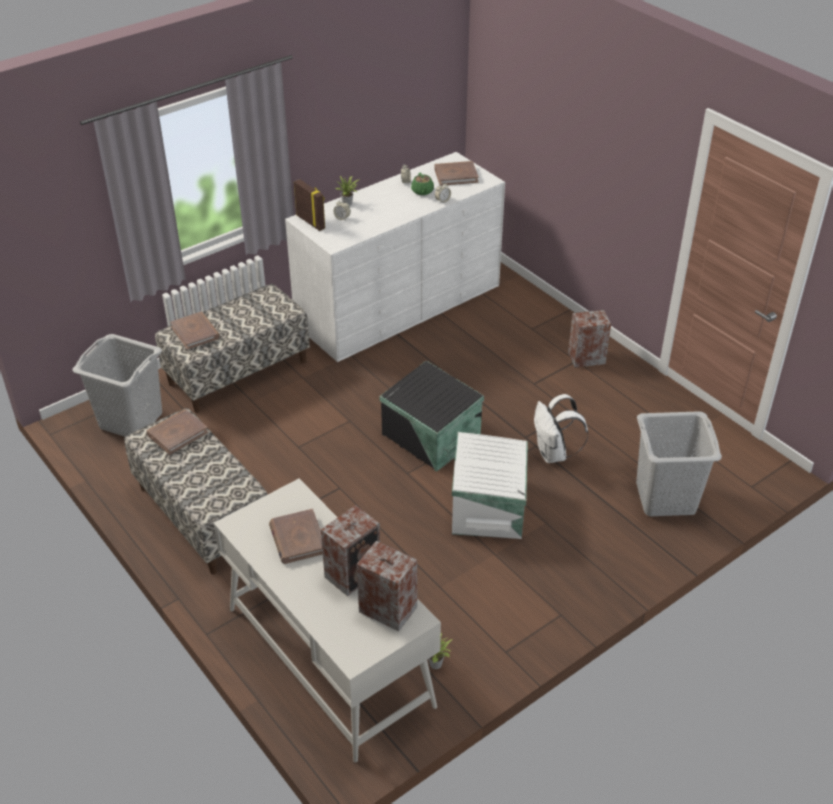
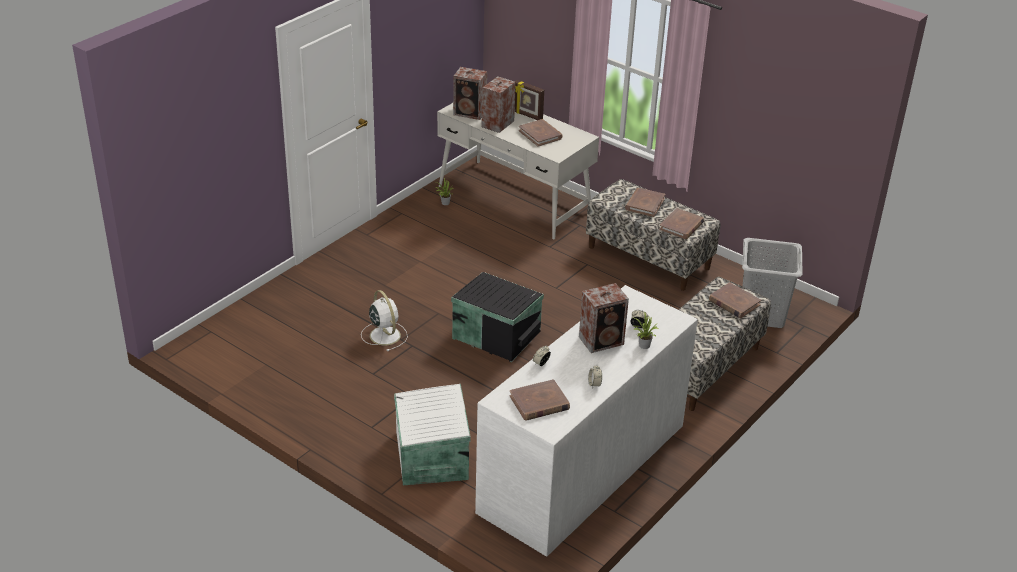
camera: 165 degrees right, 5 degrees down
(198, 474) = (644, 204): none -> brown book
(311, 222) = (667, 317): picture frame -> picture frame (527, 115)
(422, 191) = (569, 373): green teapot -> none
(489, 506) = (431, 290): white storage box -> white storage box (430, 456)
(553, 454) = (384, 335): white backpack -> white fan
(585, 358) = (362, 431): speaker -> speaker (602, 340)
(666, 498) = (286, 313): grey laundry basket -> none

